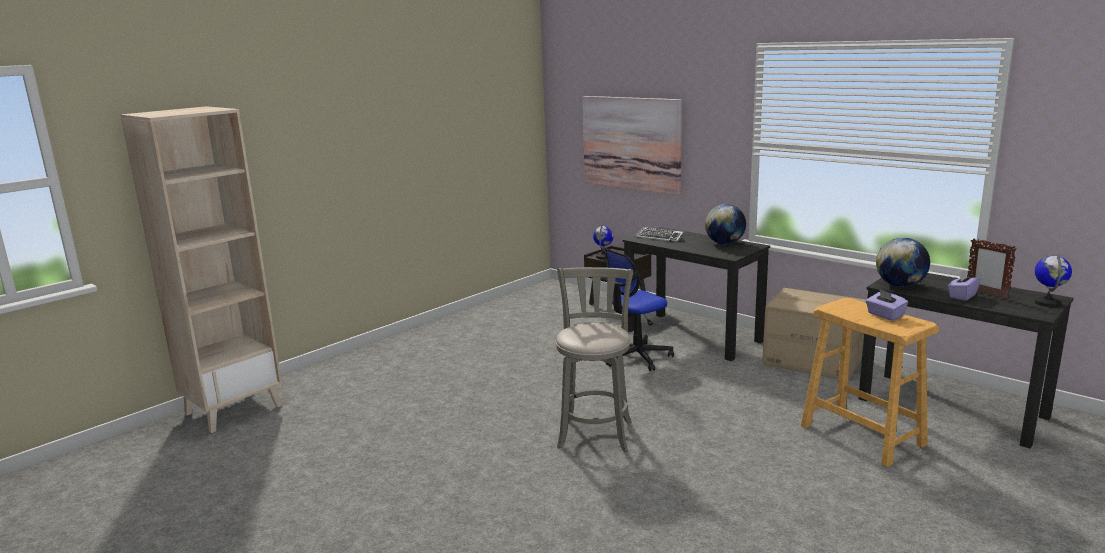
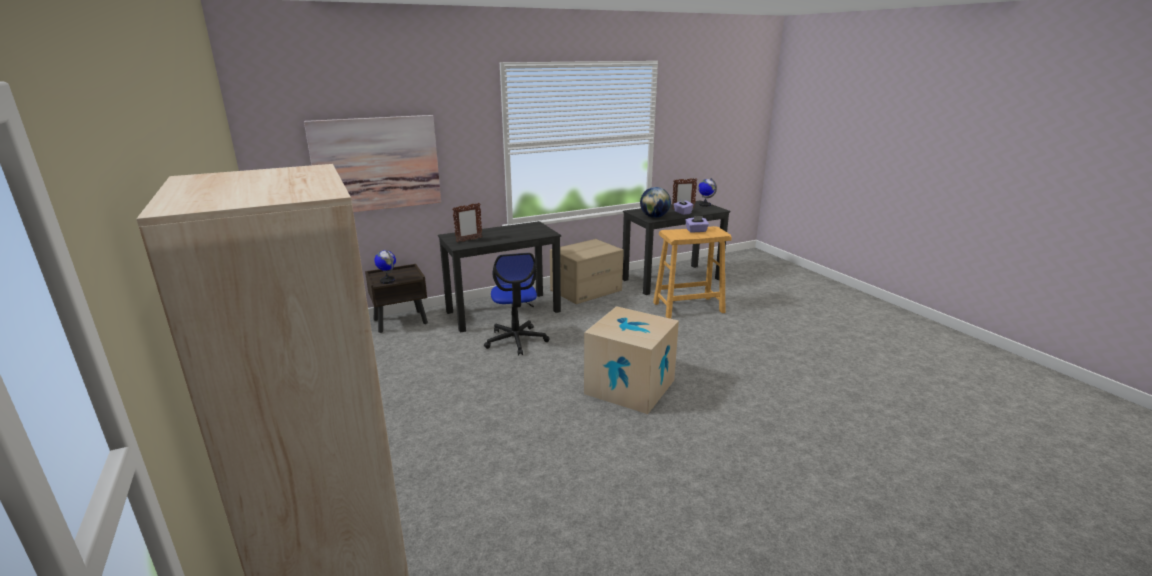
camera: 70 degrees left, 5 degrees up
(595, 432) = (630, 387): grey stool -> cardboard box
(659, 237) = (469, 240): keyboard -> picture frame
(724, 243) = (516, 228): globe -> none

